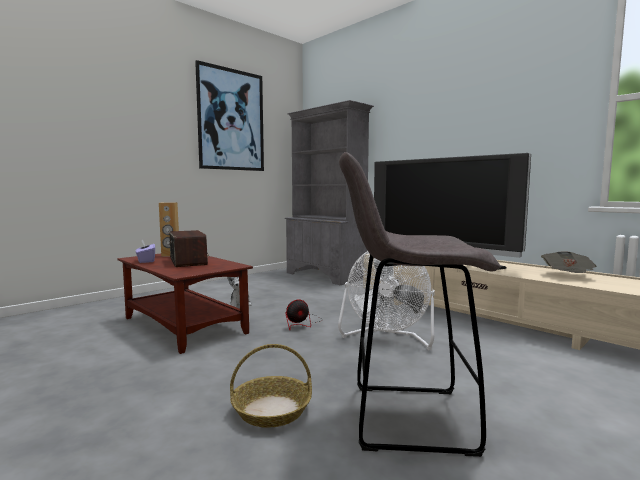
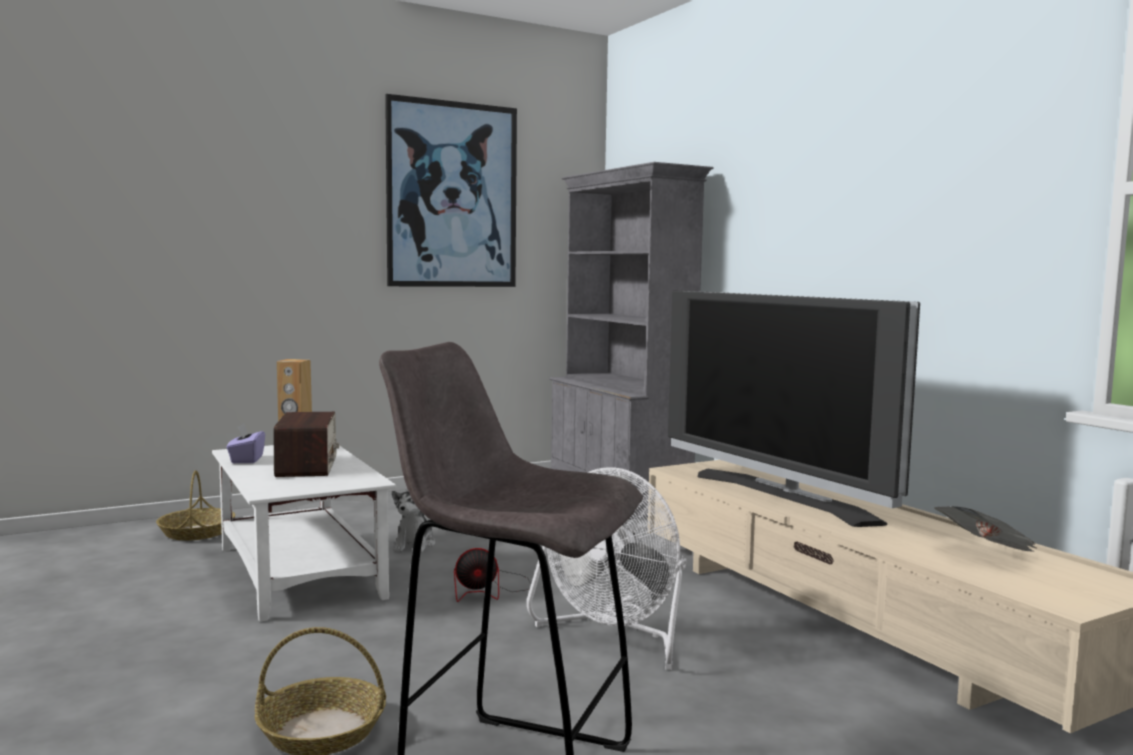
camera: 15 degrees right, 0 degrees up
(102, 311) = (196, 532): none -> basket
(183, 325) = (298, 572): brown coffee table -> white coffee table

